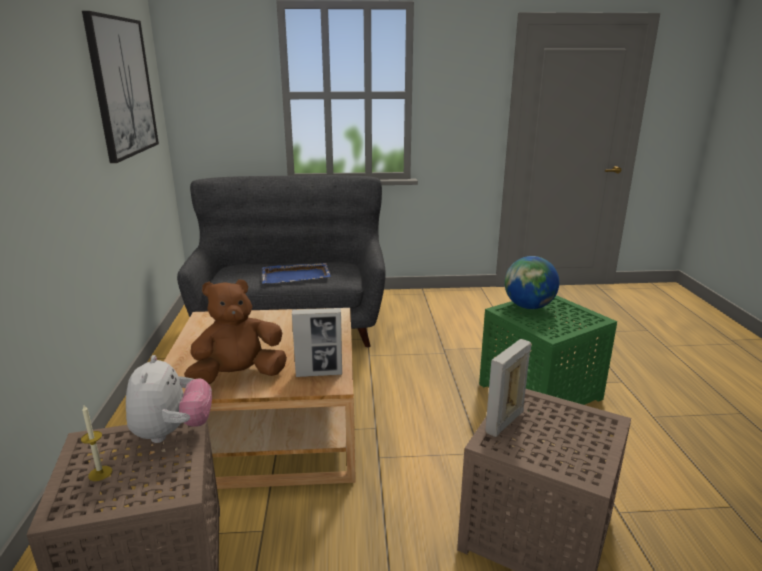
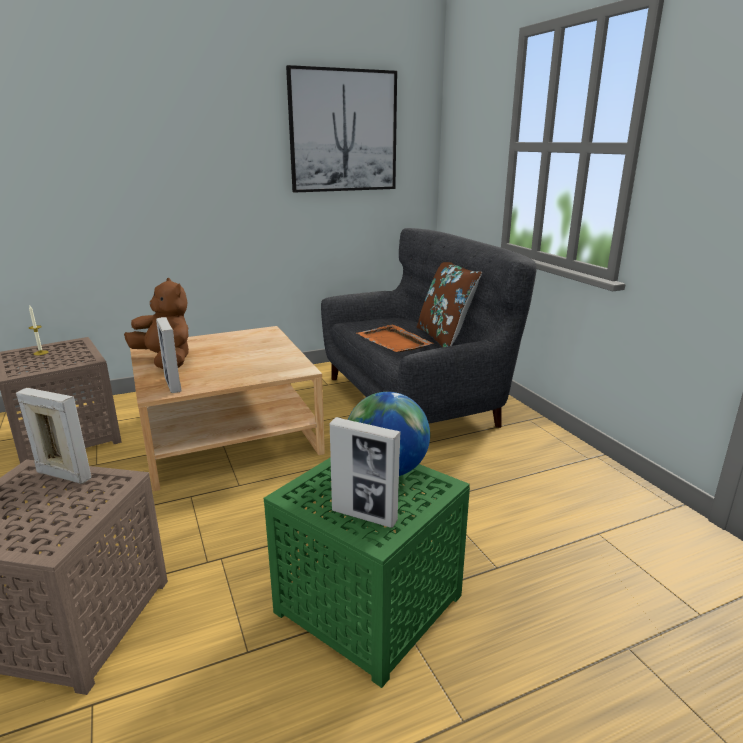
camera: 70 degrees right, 0 degrees up
(172, 432) = (81, 358): plush toy -> none
(296, 275) = (394, 341): blue tray -> orange tray
(304, 261) = (444, 338): none -> brown pillow
(576, 319) = (364, 516): none -> picture frame

